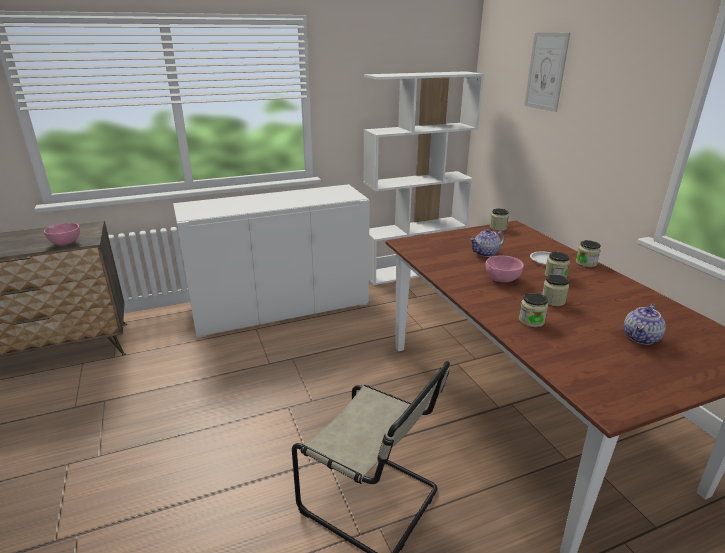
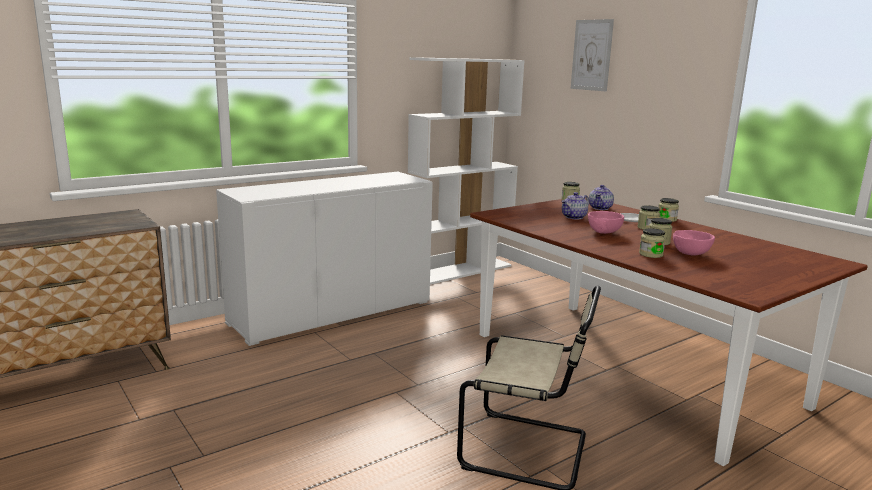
camera: 15 degrees left, 10 degrees down
(66, 243) = (116, 227): pink bowl -> pink bowl (690, 254)
(641, 338) = (745, 258): teapot -> teapot (600, 208)

